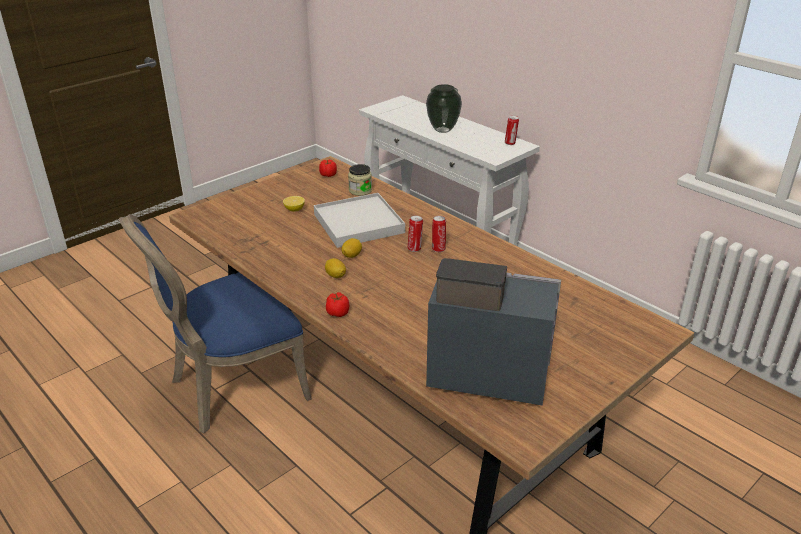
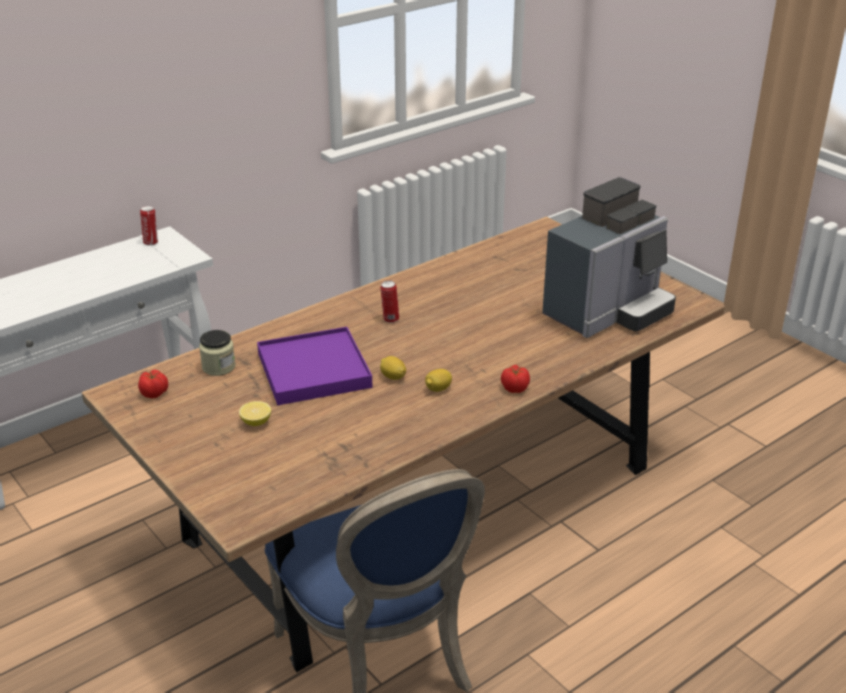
camera: 85 degrees left, 0 degrees up
(358, 223) = (313, 370): white tray -> purple tray
(415, 248) = (386, 334): can -> none
(442, 130) = (74, 284): vase -> none
(483, 371) = (608, 312): coffee machine -> coffee machine turned 150 degrees counterclockwise

